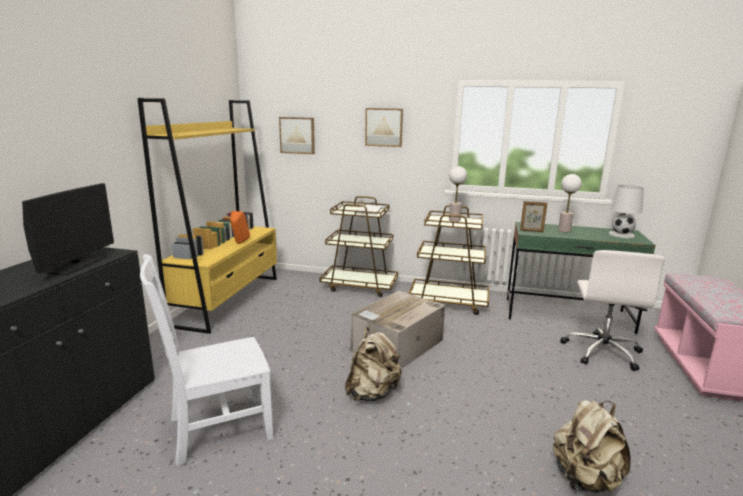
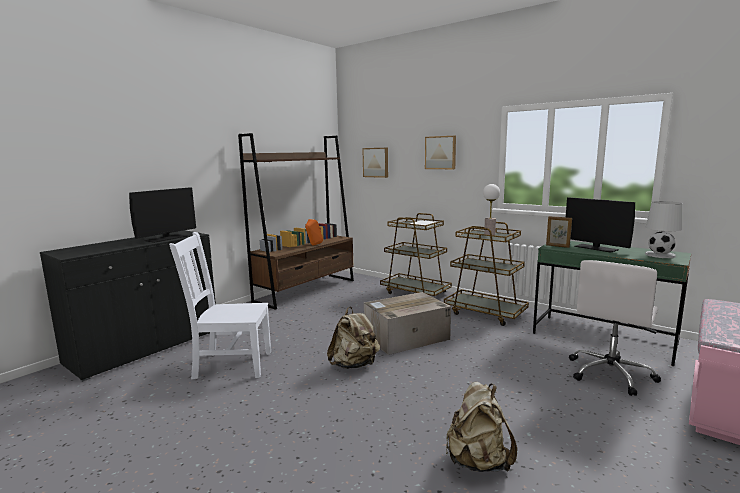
camera: 25 degrees right, 5 degrees down
(228, 300) = (306, 290): yellow bookcase -> brown bookcase
(564, 230) = (596, 248): table lamp -> monitor

